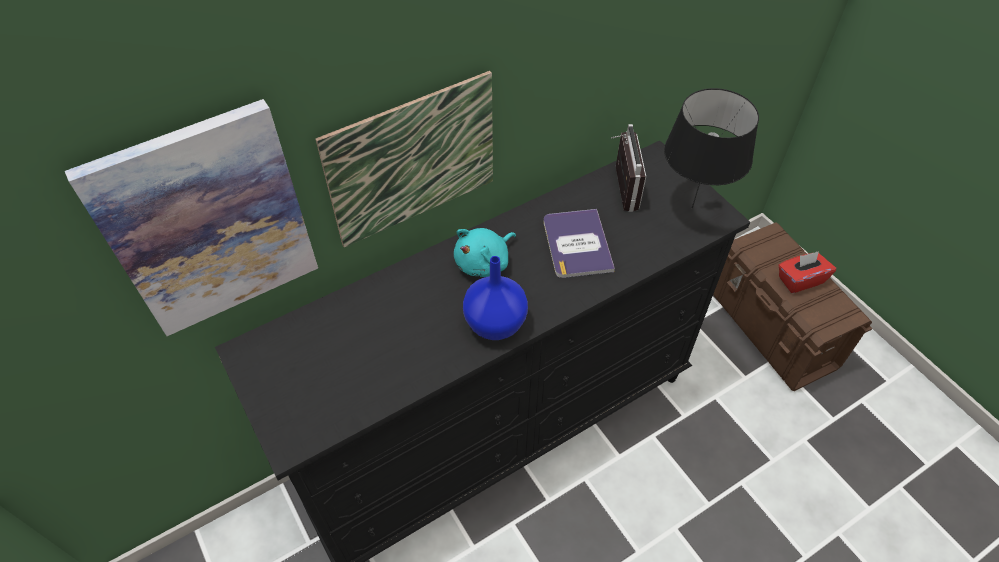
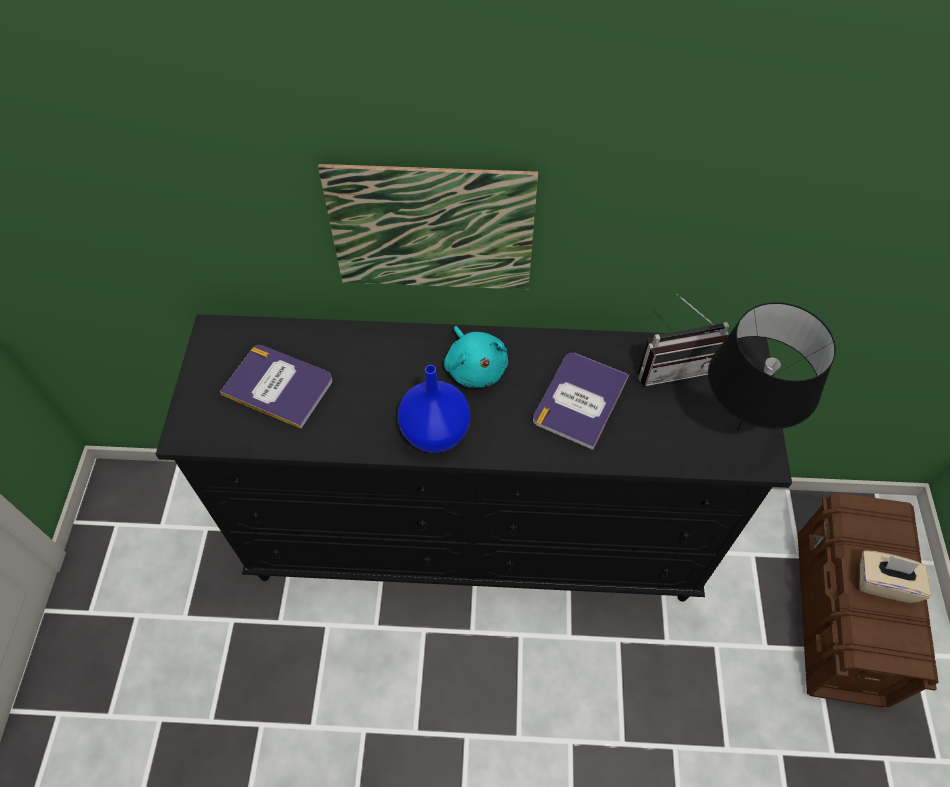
camera: 35 degrees right, 5 degrees up
(208, 222) = (201, 199): picture -> none
(339, 361) = (278, 386): none -> book
(484, 262) = (475, 367): turquoise plush toy -> turquoise plush toy turned 105 degrees counterclockwise
(618, 188) = (673, 365): radio -> radio turned 45 degrees clockwise
(800, 280) = (883, 583): red tissue box -> beige tissue box

